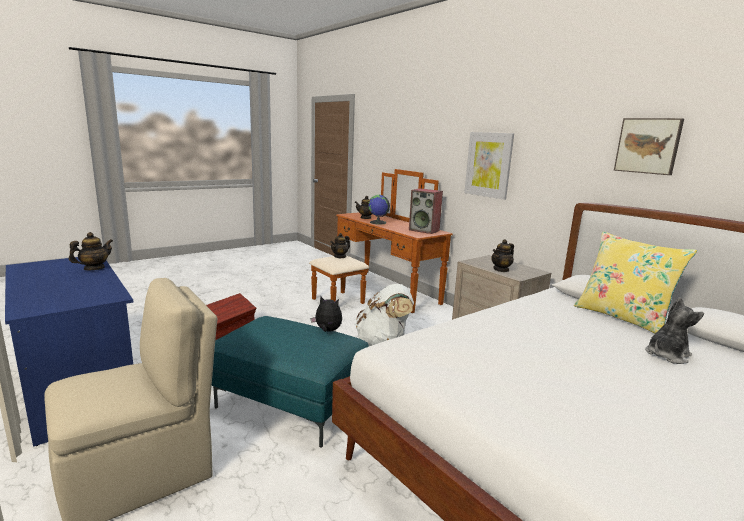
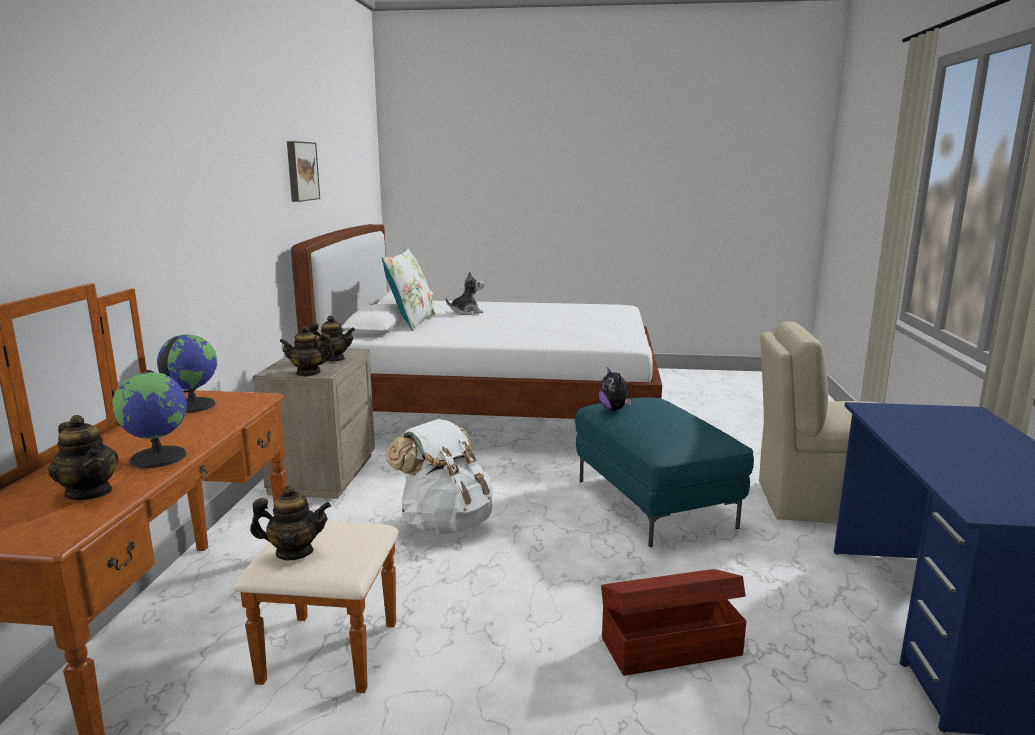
camera: 135 degrees left, 0 degrees up
(94, 268) = (944, 470): teapot -> teapot (308, 372)
(424, 230) = (192, 405): speaker -> globe
(488, 164) = (193, 225): picture -> none
(622, 317) = (411, 322): yellow pillow -> white pillow
(666, 355) = (466, 312): plush toy -> plush toy turned 150 degrees clockwise

